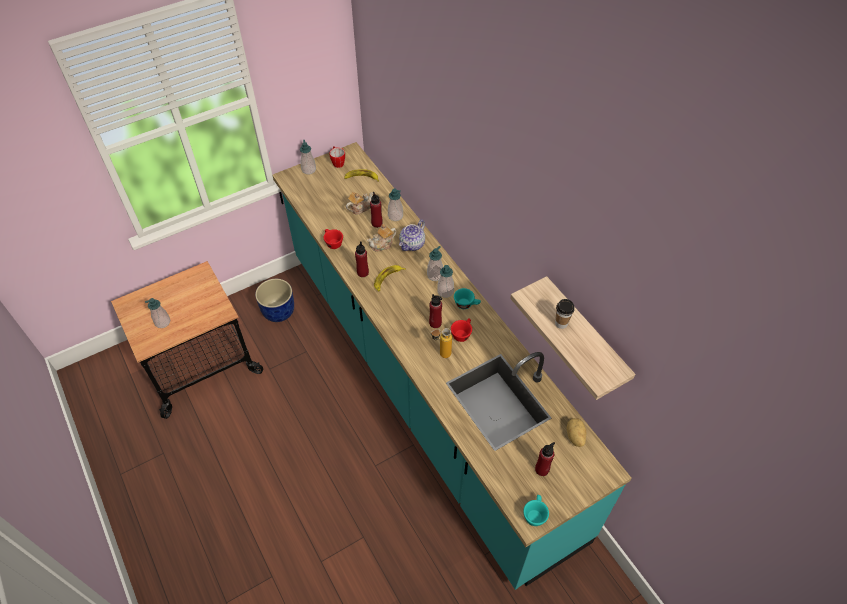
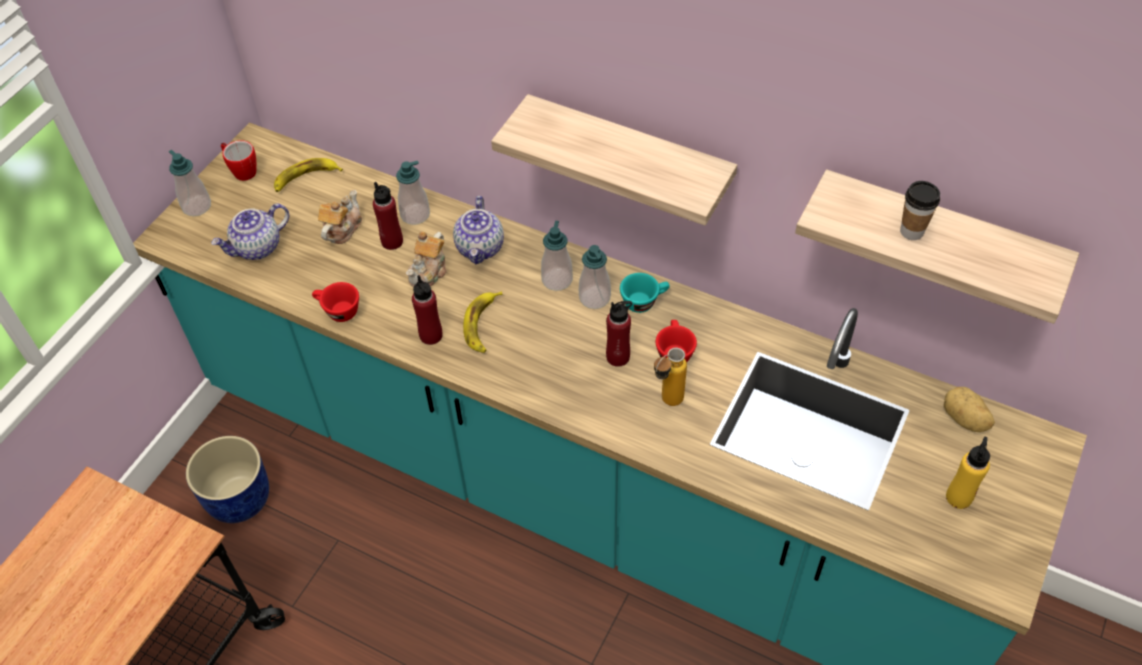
camera: 30 degrees left, 0 degrees up
(162, 322) = (77, 625): soap dispenser -> none
(320, 199) = (257, 248): none -> teapot
(479, 231) = (629, 159): none -> shelf
(534, 514) = (1003, 573): turquoise cup -> none
(542, 469) = (959, 497): red bottle -> yellow bottle

